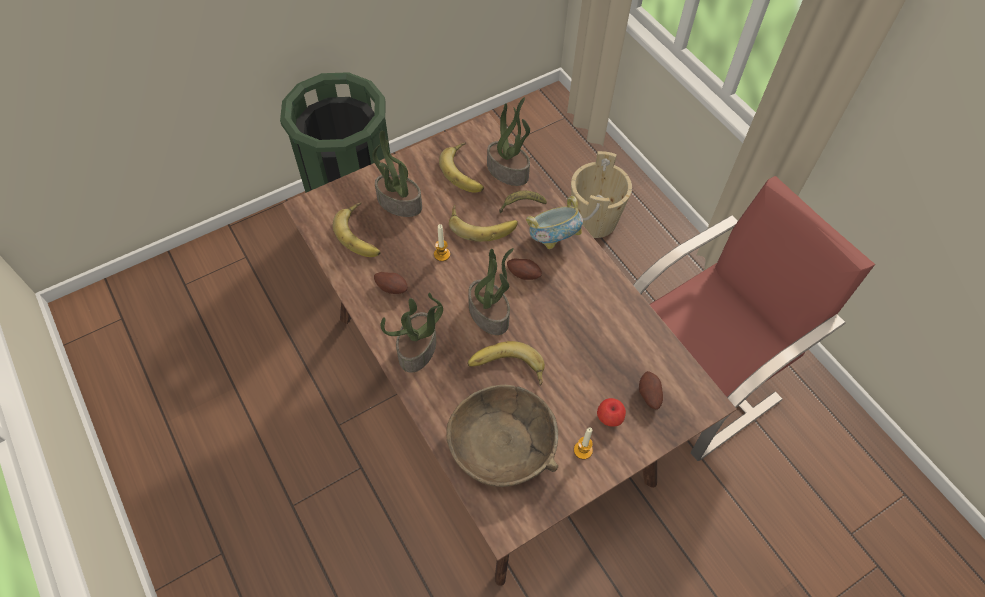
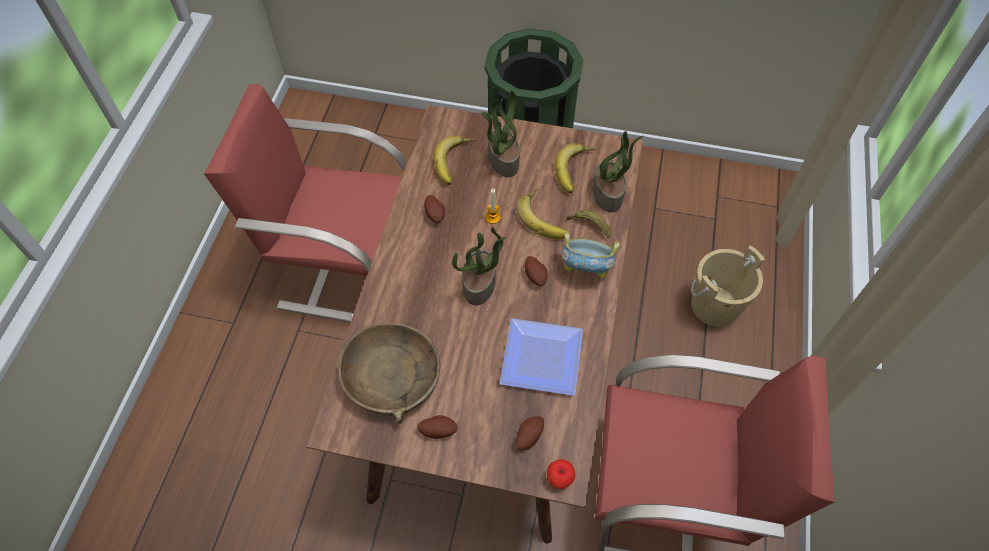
camera: 45 degrees right, 0 degrees up
(275, 417) = (343, 264): none -> red chair
(418, 349) = (406, 269): potted plant -> none
(506, 369) = (448, 331): banana -> none
(583, 450) = (438, 430): candle -> potato
(595, 327) = (544, 356): none -> plate
(609, 418) = (481, 426): apple -> apple (559, 478)

